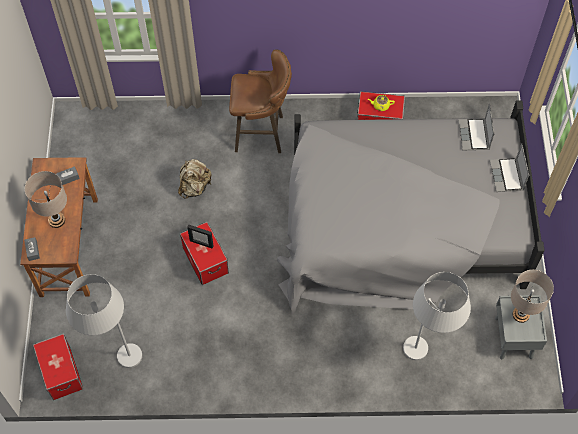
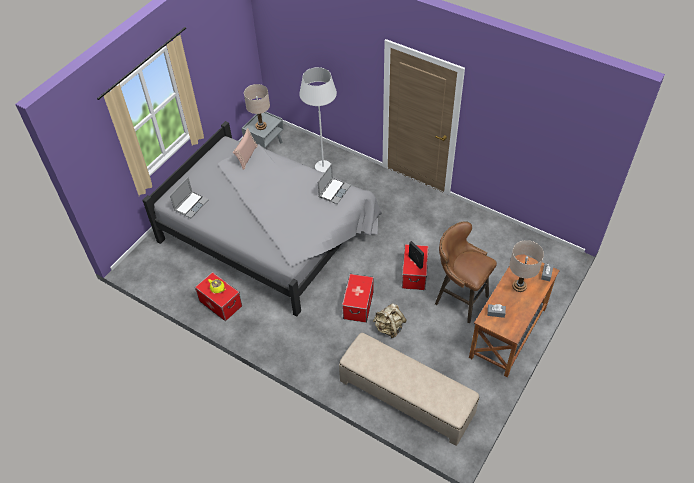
camera: 145 degrees left, 10 degrees down
(61, 372) = (549, 255): storage box -> storage box (358, 305)
(116, 361) = (509, 245): white floor lamp -> none
(138, 132) = (405, 396): none -> beige bench
(262, 133) = (311, 341): brown stool -> brown stool (459, 299)
(475, 227) = (247, 156): none -> beige pillow
(507, 176) = (198, 173): laptop -> laptop (334, 191)

